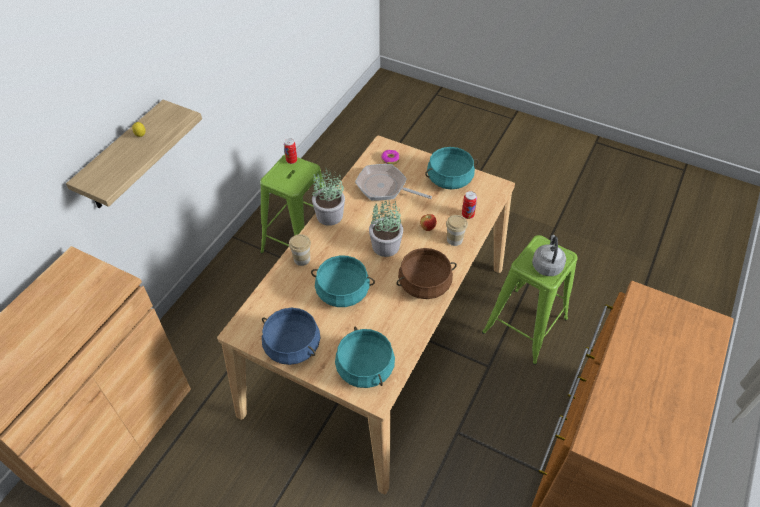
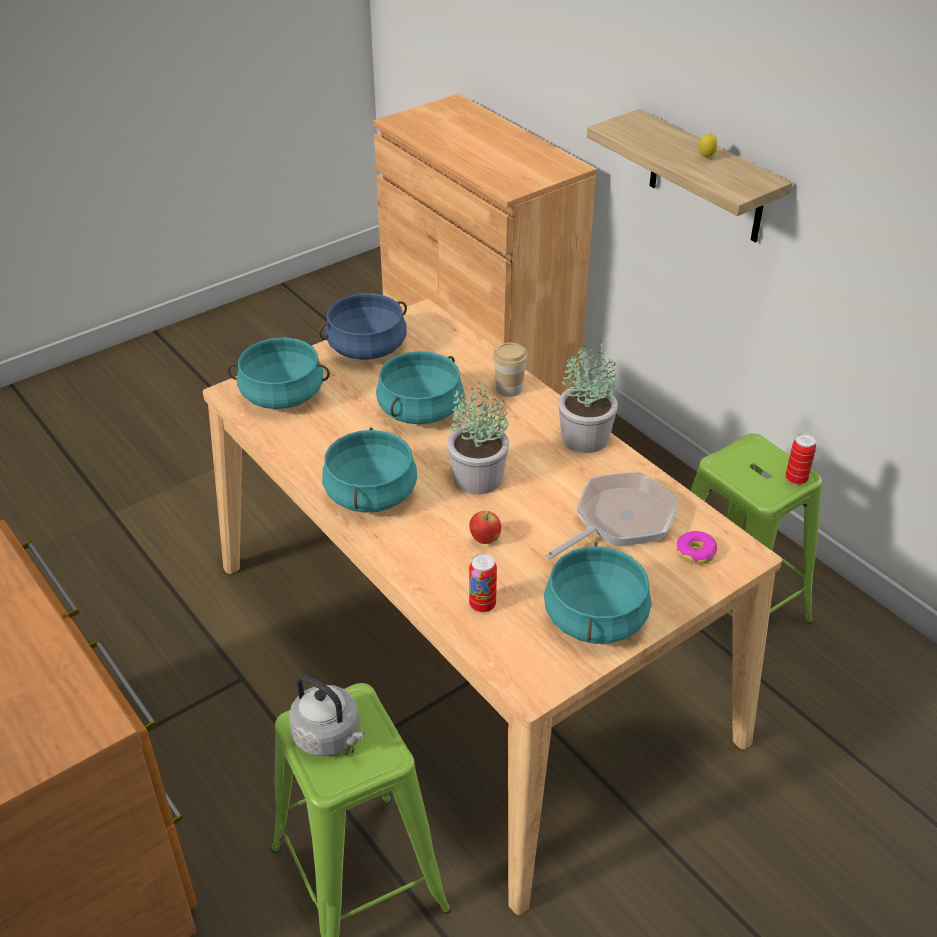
camera: 115 degrees right, 10 degrees down
(424, 284) = (370, 493): brown cooking pot -> turquoise cooking pot
(454, 240) = (436, 563): cup -> none

